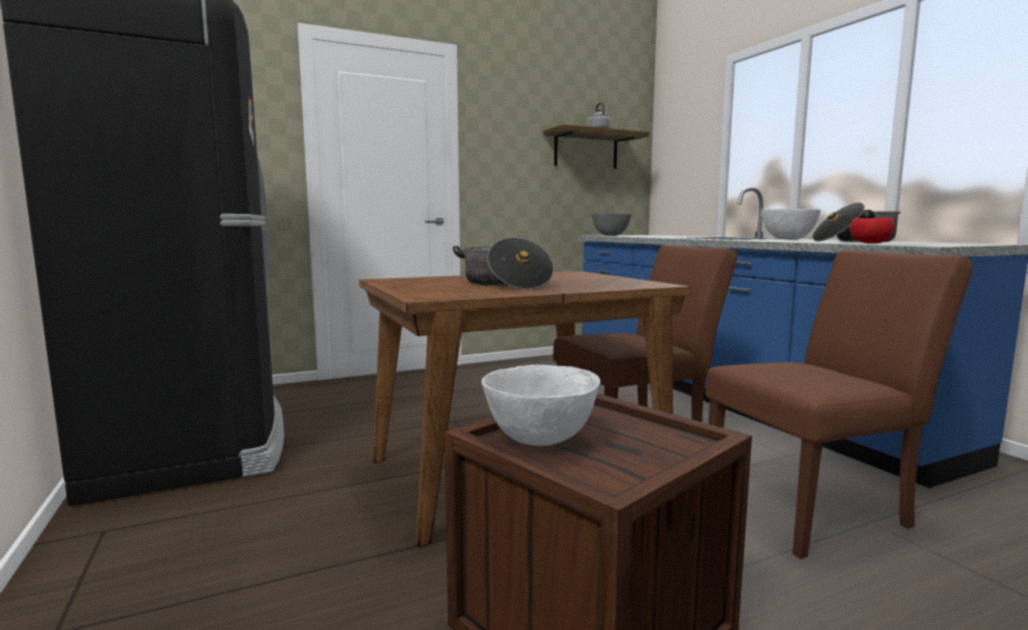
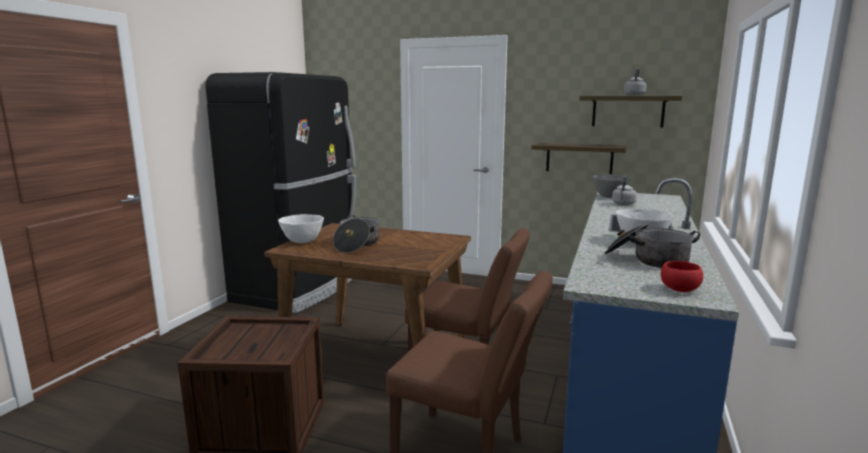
camera: 45 degrees right, 5 degrees up
(539, 440) = (243, 332): white bowl -> white bowl (302, 242)
(543, 203) = (579, 158): none -> shelf
(646, 236) = (623, 204): none -> grey kettle
(869, 243) = (599, 268): red bowl -> red bowl (678, 289)

